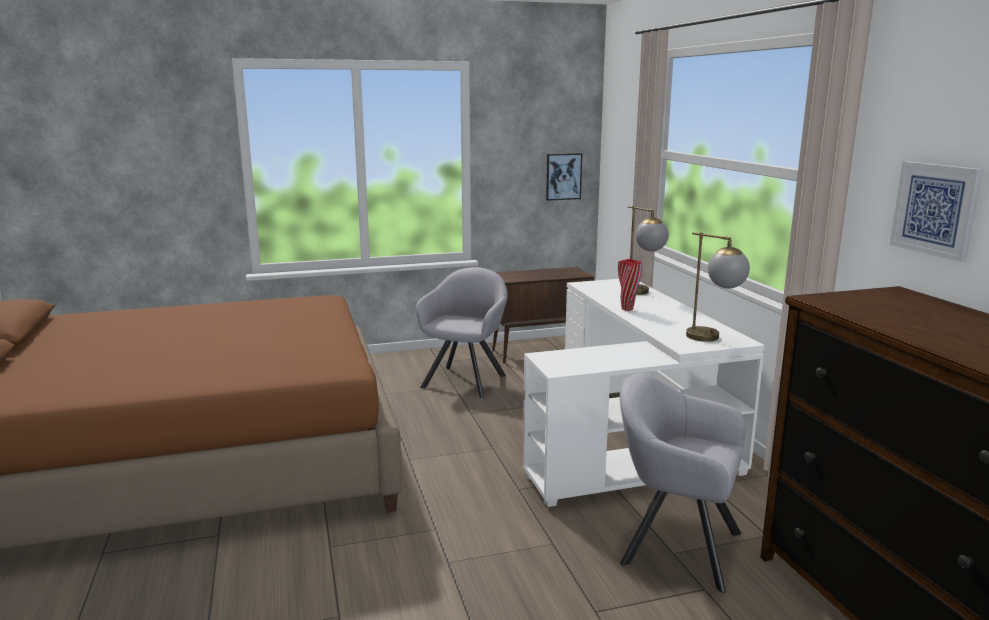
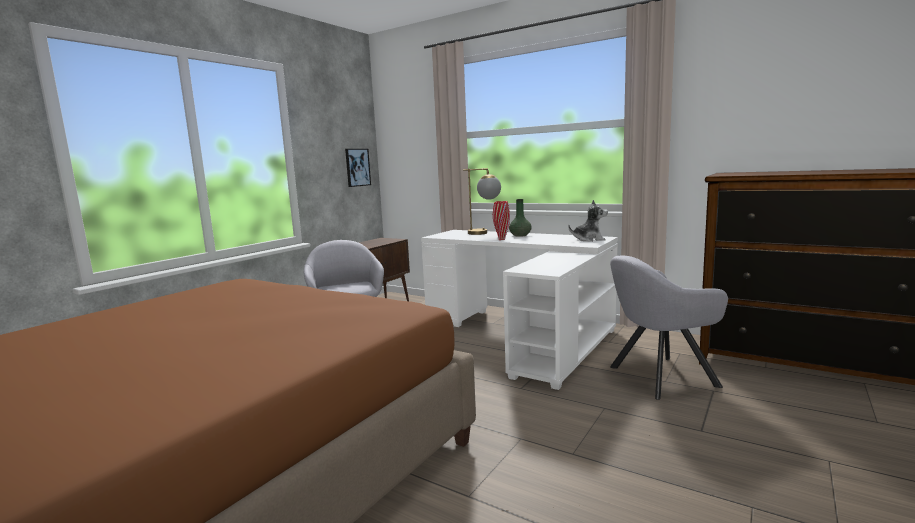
camera: 40 degrees left, 5 degrees down
(665, 308) = (520, 235): none -> green vase
(713, 339) = (589, 239): table lamp -> plush toy
(935, 209) = (735, 121): picture -> none

